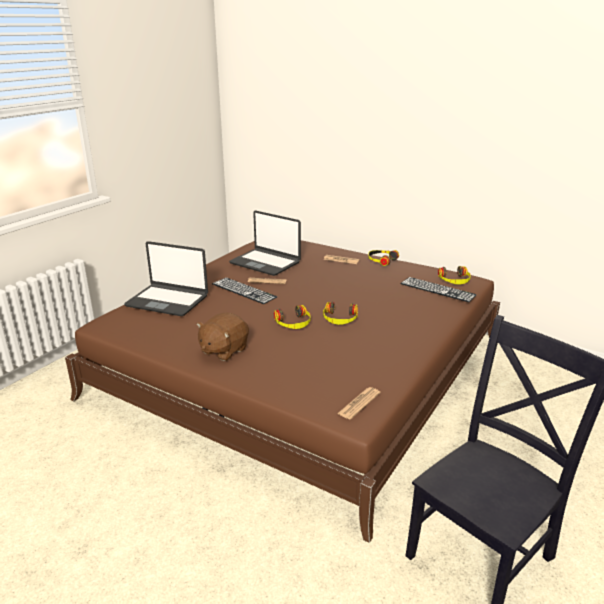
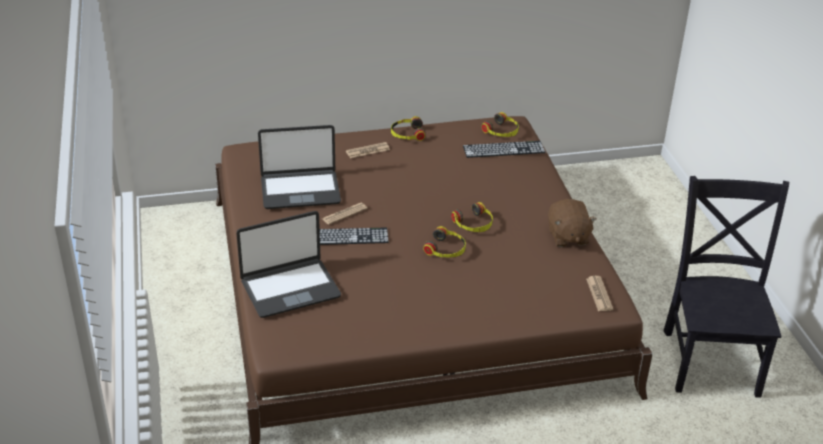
camera: 45 degrees left, 10 degrees up
(223, 350) = (434, 309): brown plush toy -> brown plush toy (567, 237)

